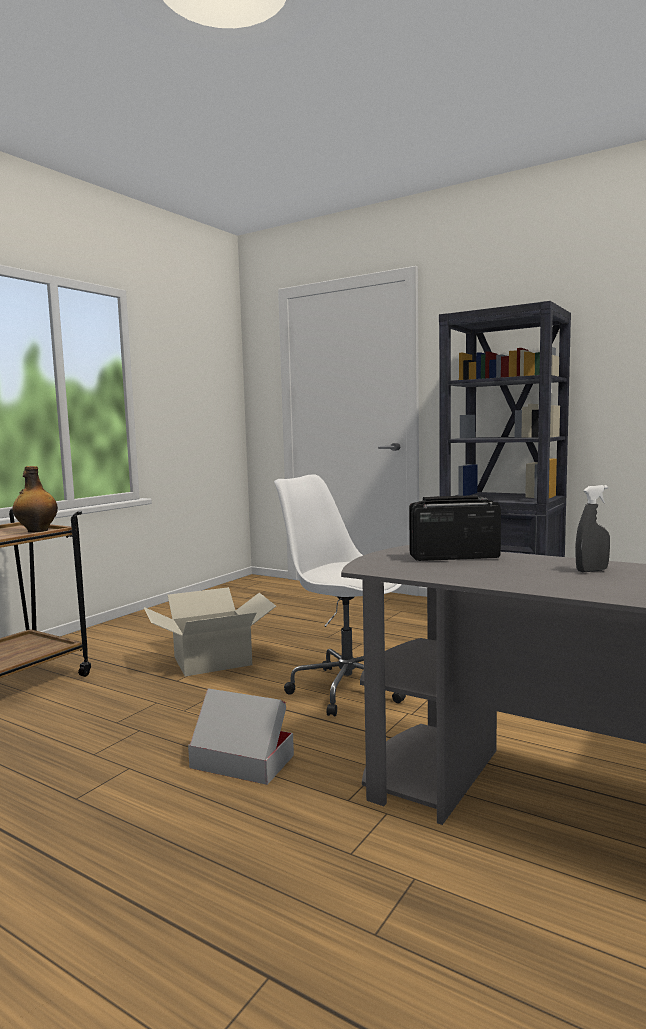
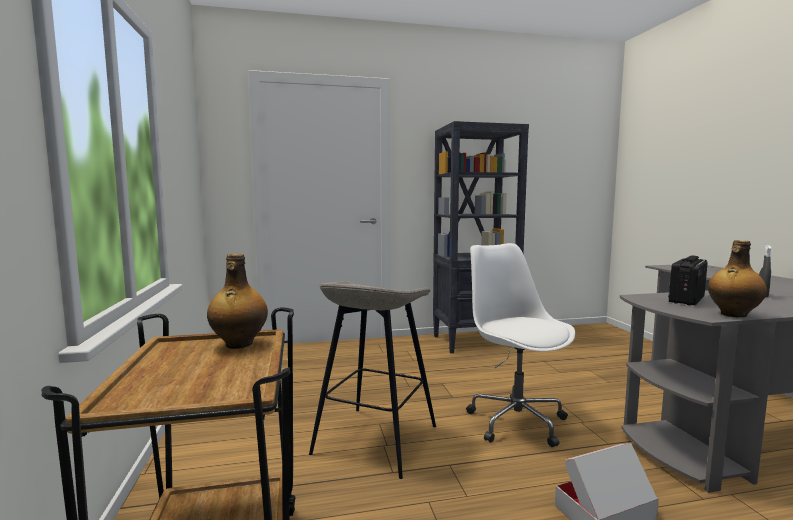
camera: 45 degrees left, 0 degrees up
(212, 660) = (375, 439): cardboard box -> grey stool
(344, 689) = (515, 421): white office chair -> white office chair turned 75 degrees clockwise
(403, 572) = (733, 315): none -> bottle

